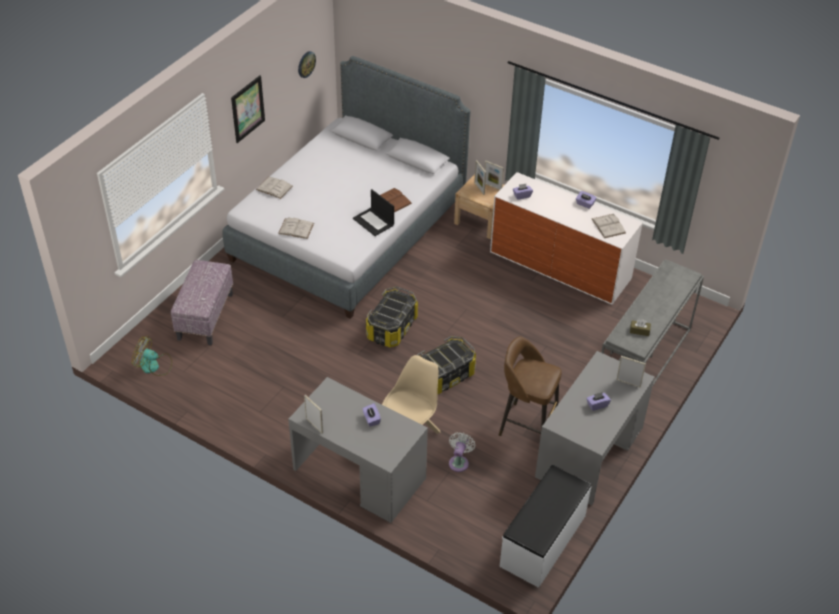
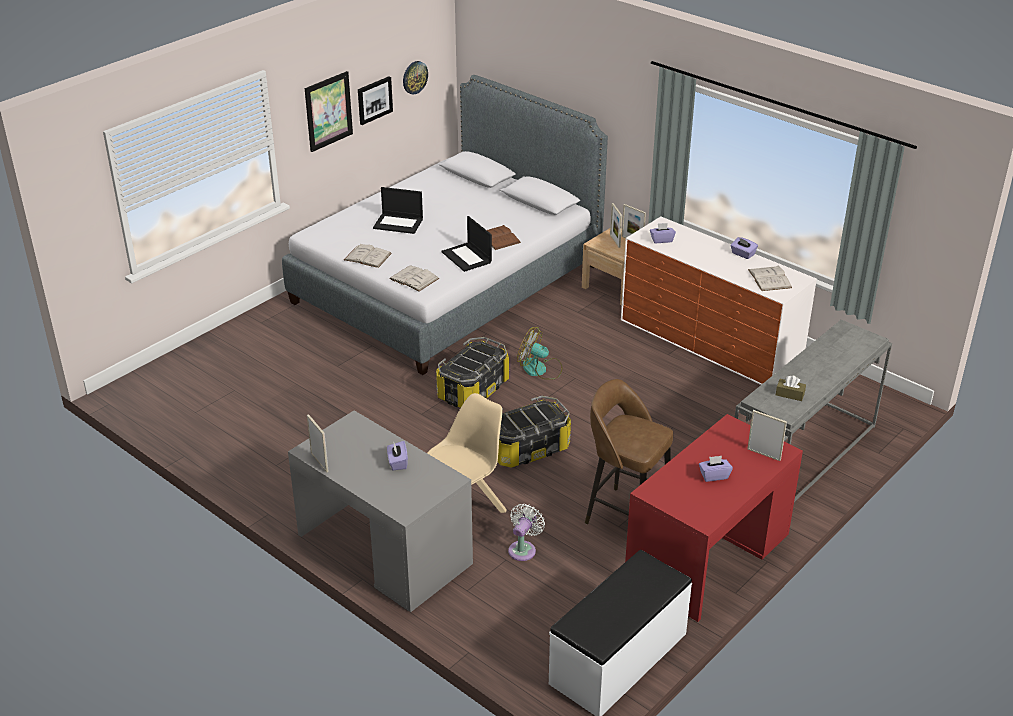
camera: 10 degrees right, 10 degrees down
(154, 366) = (160, 403): fan -> fan (540, 369)
(205, 316) = (242, 357): ottoman -> none
(274, 188) = (354, 215): white book -> white book (414, 278)
(279, 90) = (374, 100): none -> picture
(312, 193) = (399, 223): none -> laptop
(590, 451) = (708, 555): grey desk -> red desk

